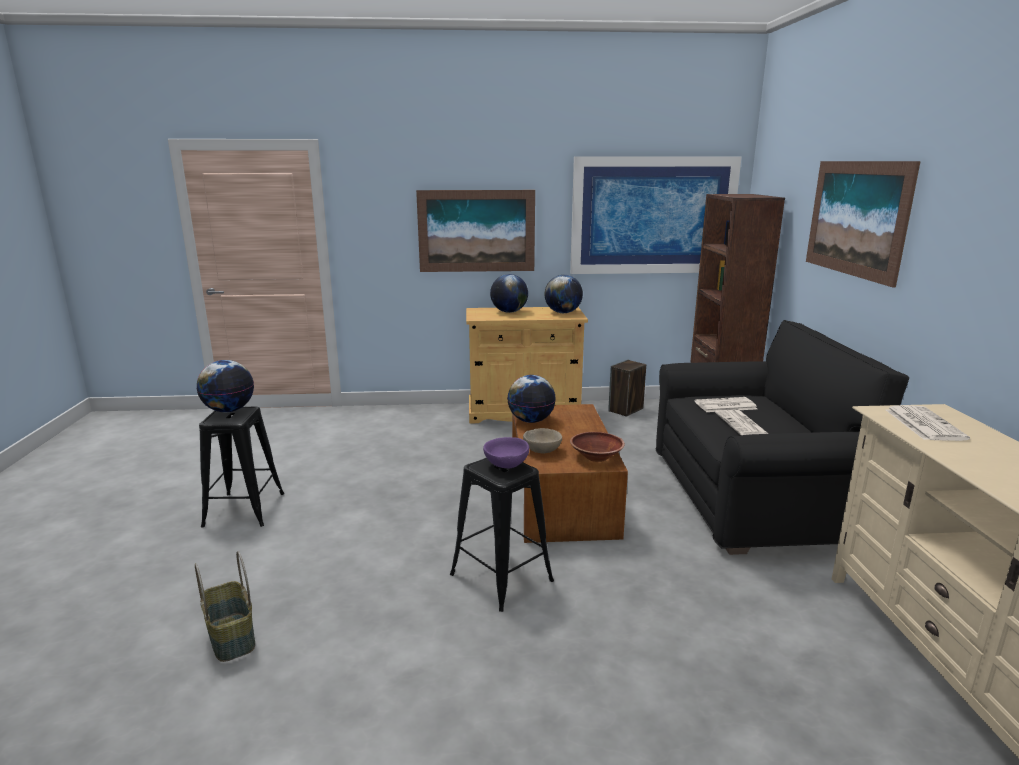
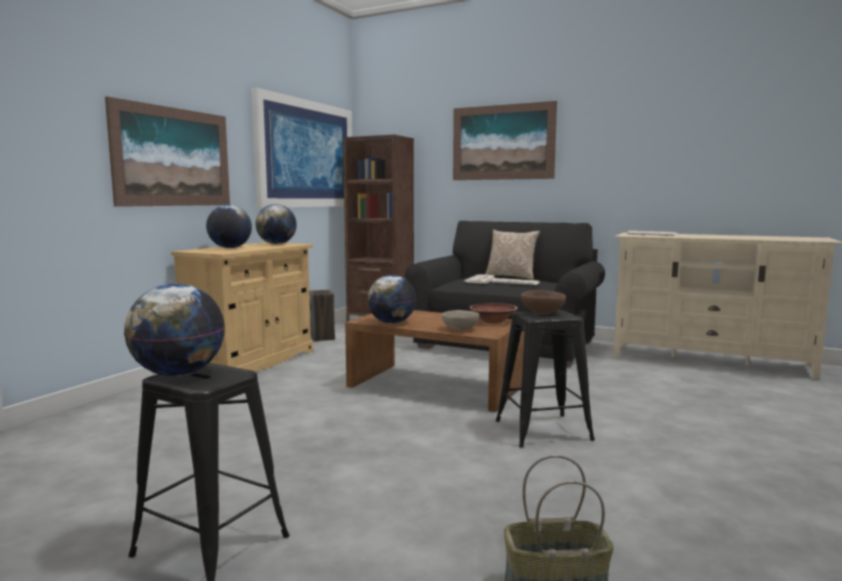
camera: 60 degrees left, 10 degrees down
(506, 464) = (542, 312): purple bowl -> brown bowl
(787, 414) = (511, 277): none -> pillow

